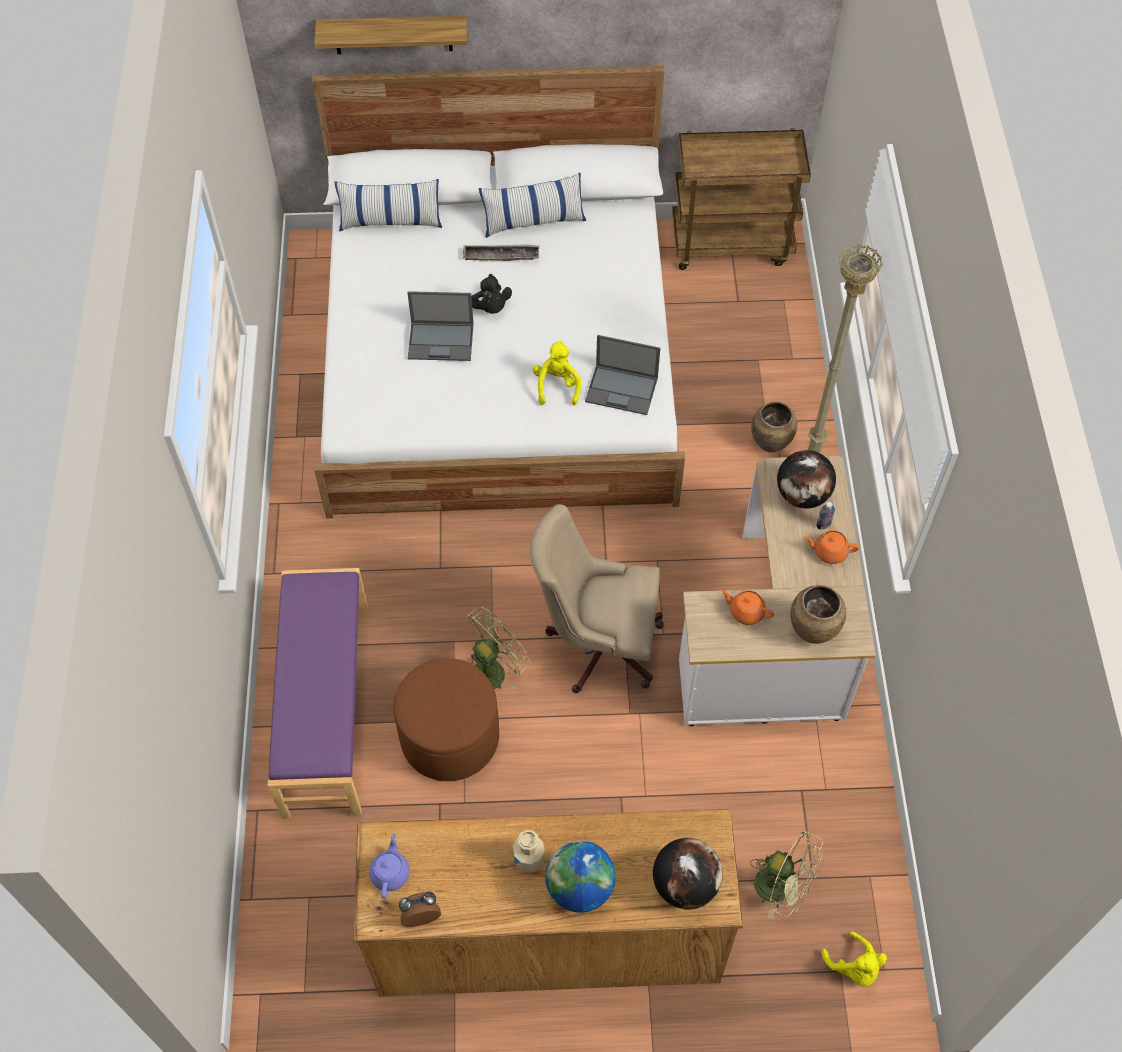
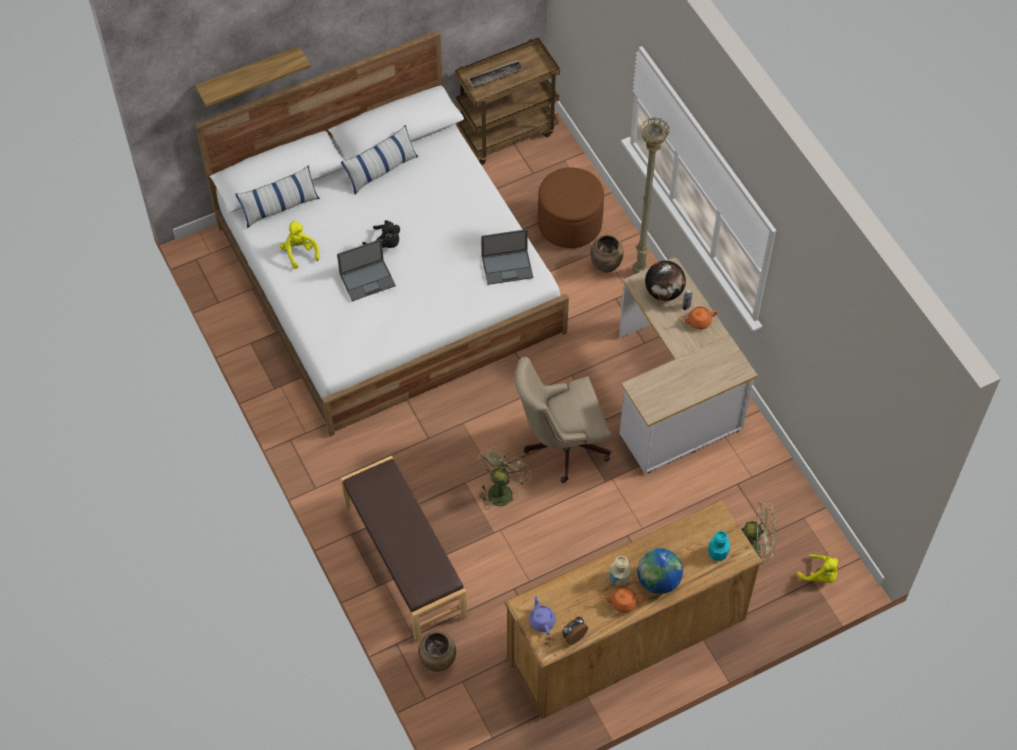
camera: 25 degrees left, 0 degrees up
(325, 709) = (404, 562): purple bench -> brown bench
(450, 736) = (497, 544): brown ottoman -> brown ottoman (569, 223)
(501, 256) = (373, 204): tray -> tray (495, 76)
(557, 386) = (462, 281): yellow plush toy -> yellow plush toy (299, 252)
(685, 884) = (718, 552): globe -> turquoise bottle
(745, 611) = (666, 380): orange teapot -> orange teapot (623, 603)
(812, 632) = (713, 376): brown vase -> brown vase (438, 662)

